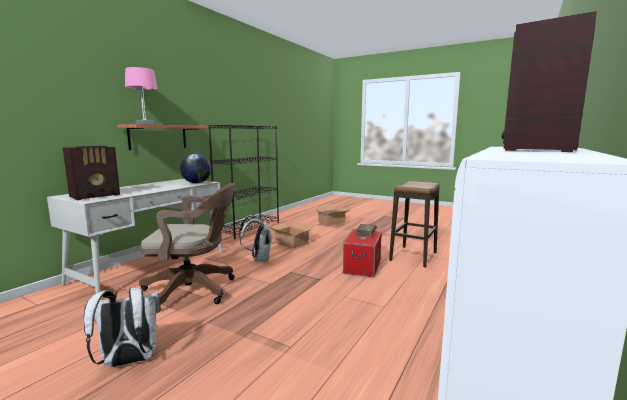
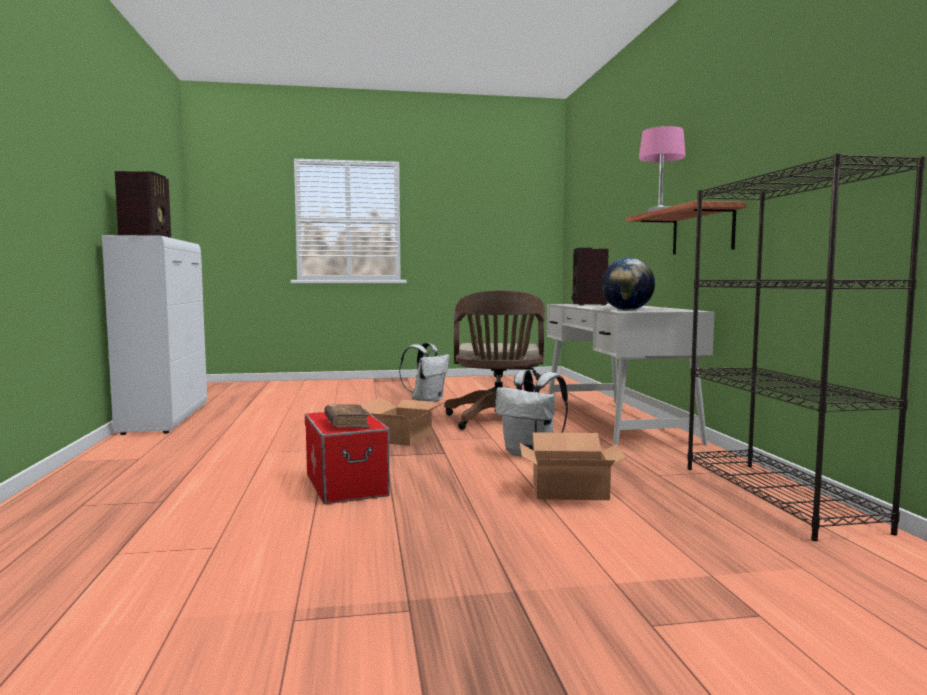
camera: 140 degrees right, 5 degrees down
(194, 290) = (498, 421): brown office chair -> brown office chair turned 45 degrees counterclockwise
(331, 222) = (715, 615): cardboard box -> cardboard box (403, 437)
(413, 256) = (247, 534): stool -> none

